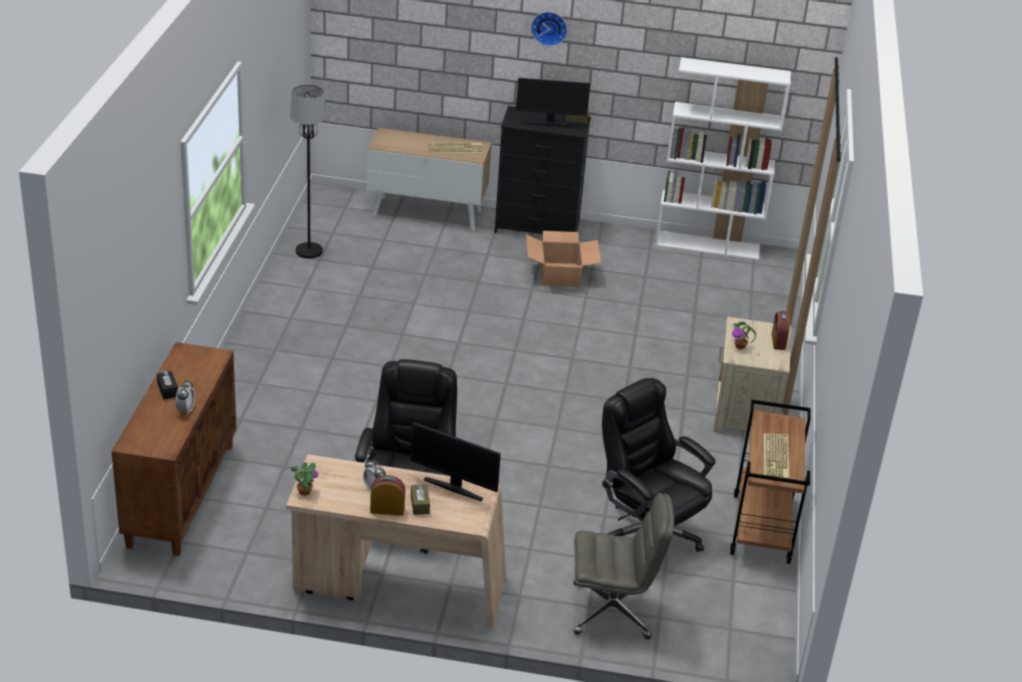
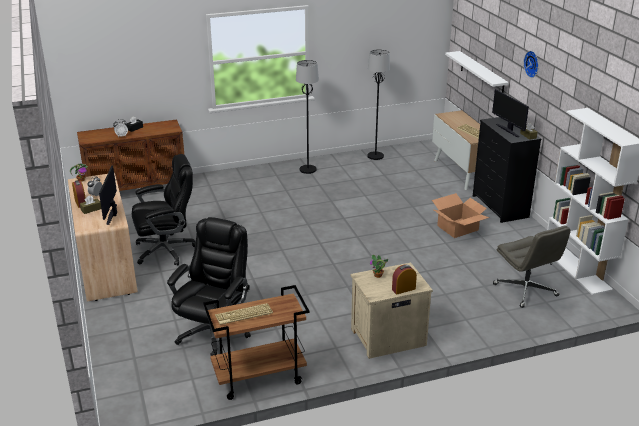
camera: 65 degrees right, 5 degrees down
(288, 318) = (308, 169): none -> black floor lamp
(419, 66) = (482, 75): none -> white shelf
(612, 610) = (129, 338): grey office chair -> grey office chair (526, 290)

